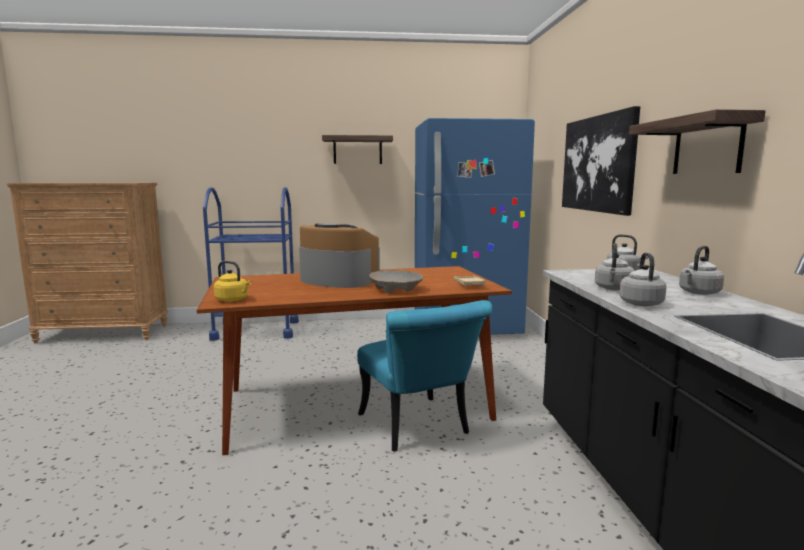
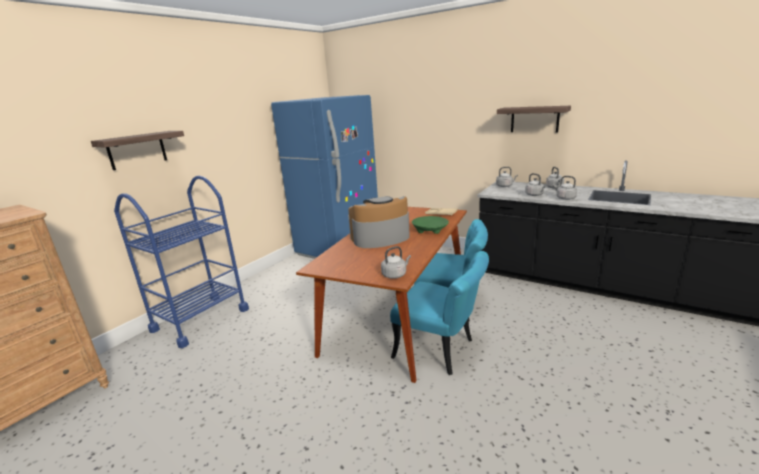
camera: 50 degrees left, 10 degrees up
(233, 300) = (395, 274): yellow kettle -> grey kettle
(303, 452) = (441, 350): none -> turquoise chair
(357, 150) = (230, 128): shelf -> shelf (137, 150)
(396, 289) = (429, 230): beige bowl -> green bowl
(597, 164) = (437, 125): picture -> none

